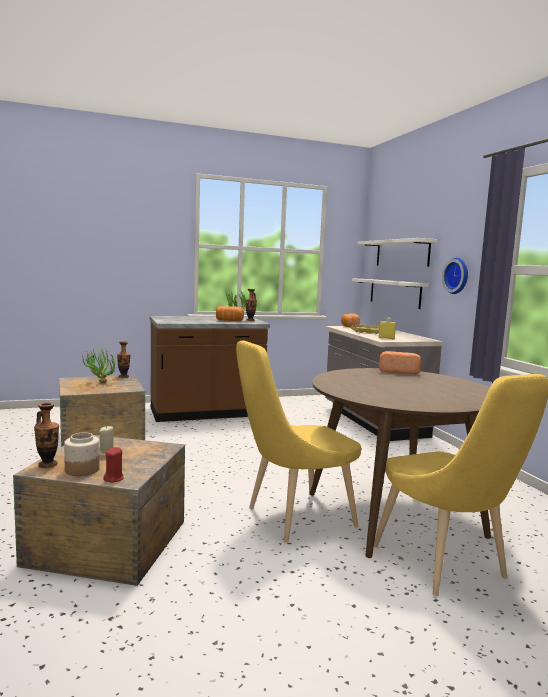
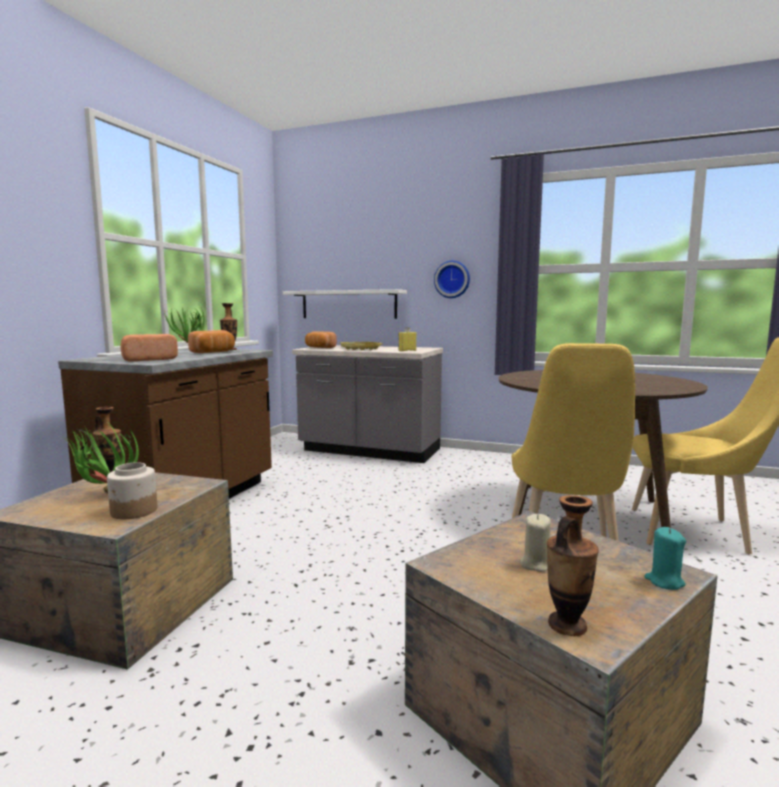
camera: 50 degrees left, 0 degrees up
(82, 470) = (611, 598): jar -> jar (134, 511)
(114, 478) = (664, 581): red candle -> turquoise candle
(398, 371) = (530, 373): bread -> bread (148, 360)
(402, 253) = (356, 259): white shelf -> none

